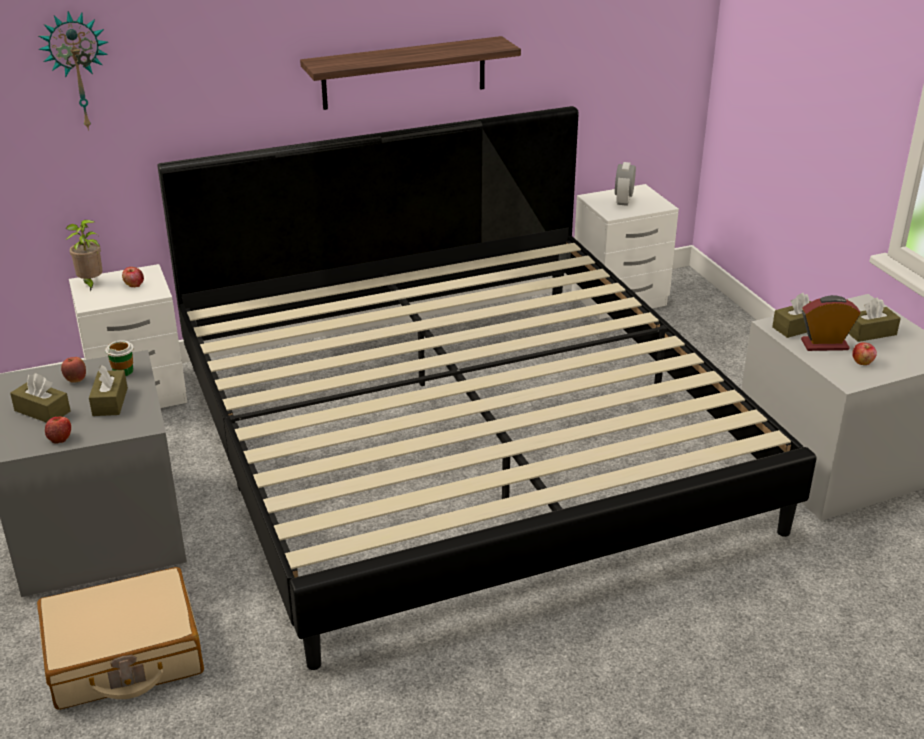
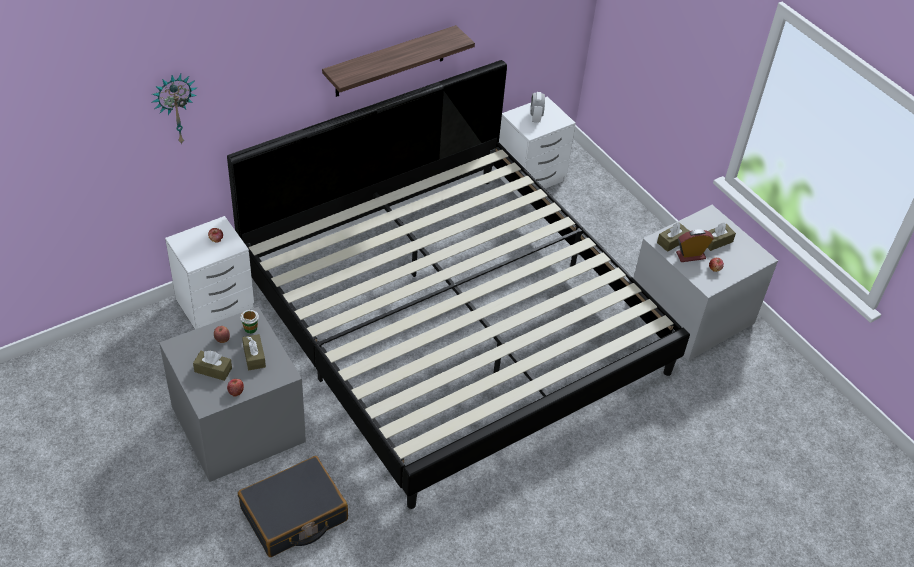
camera: 15 degrees left, 15 degrees up
(90, 284) = (184, 241): potted plant -> none
(124, 656) = (294, 515): beige suitcase -> black suitcase

